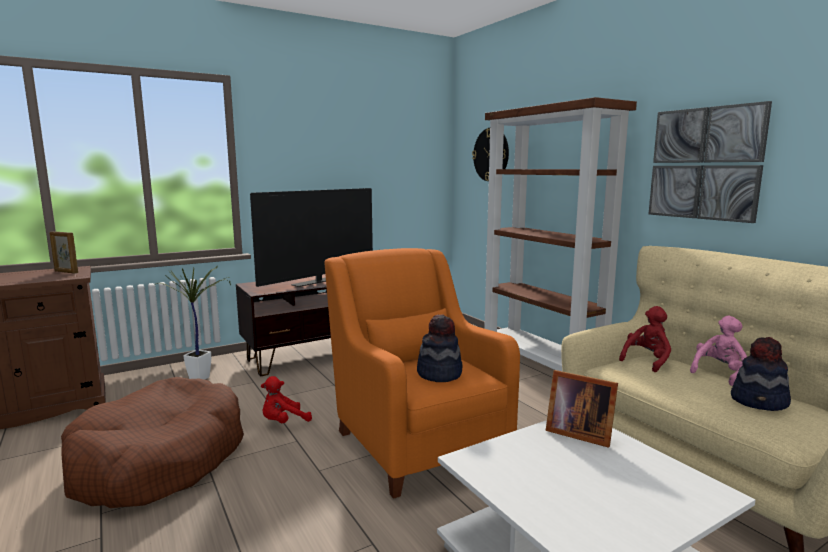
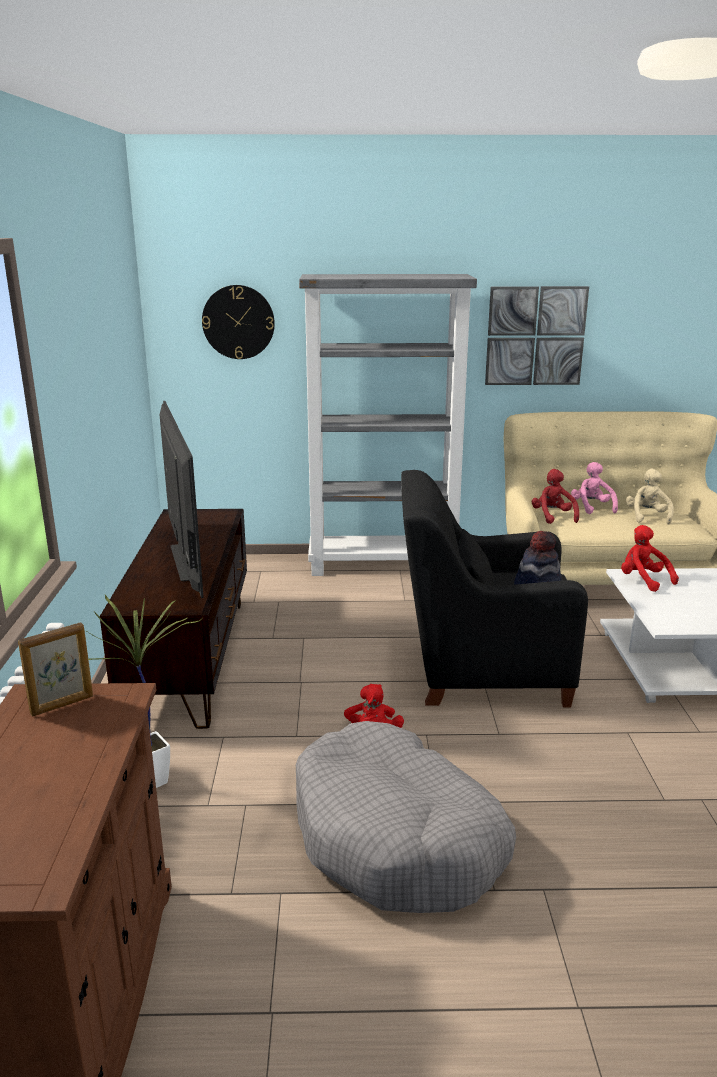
camera: 60 degrees left, 10 degrees up
(159, 460) = (397, 838): brown dog bed -> grey dog bed
(417, 441) = (481, 669): orange armchair -> black armchair
(541, 366) = (384, 565): brown bookcase -> grey bookcase
(577, 432) = (643, 580): picture frame -> red plush toy
(760, 401) = (647, 517): hat -> beige plush toy

